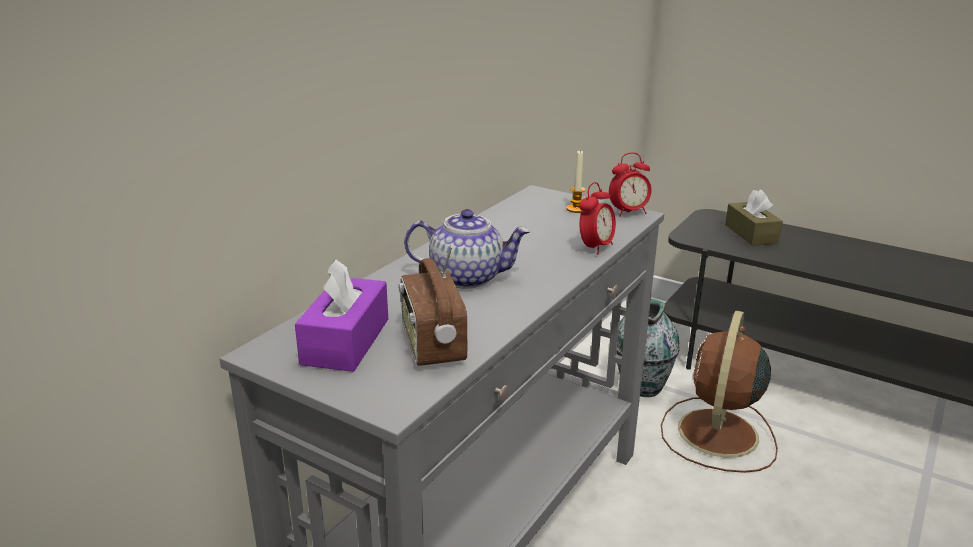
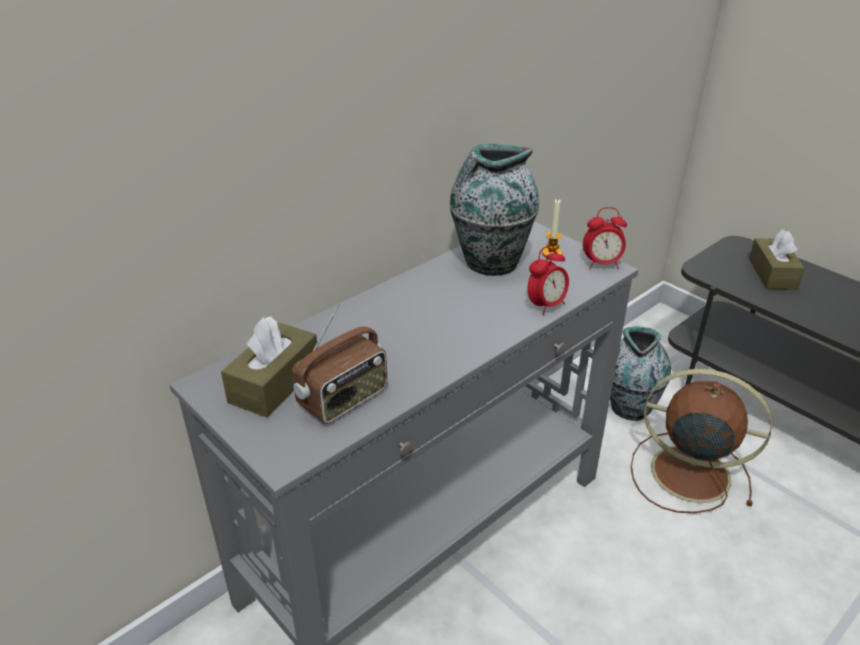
camera: 15 degrees right, 10 degrees up
(346, 341) = (274, 383): purple tissue box -> brown tissue box
(432, 345) = (344, 399): radio -> radio turned 135 degrees counterclockwise
(467, 277) = (410, 325): teapot -> none
(520, 221) = (490, 263): none -> vase
(717, 435) = (686, 472): brown fan -> brown fan turned 75 degrees clockwise

